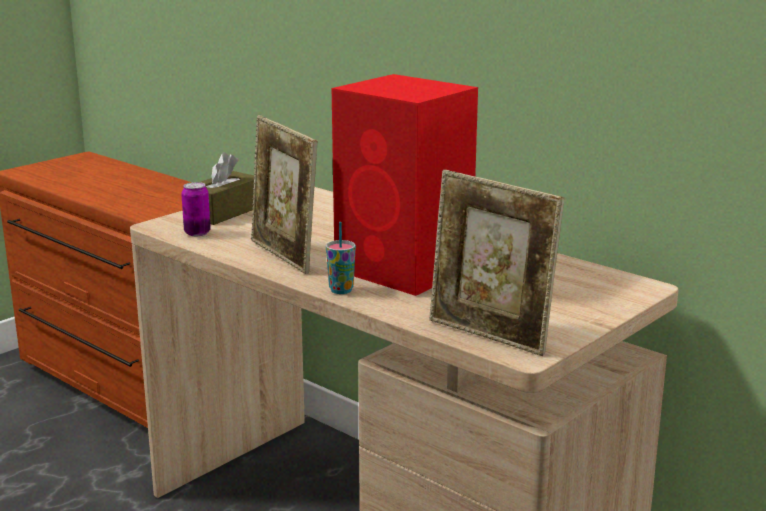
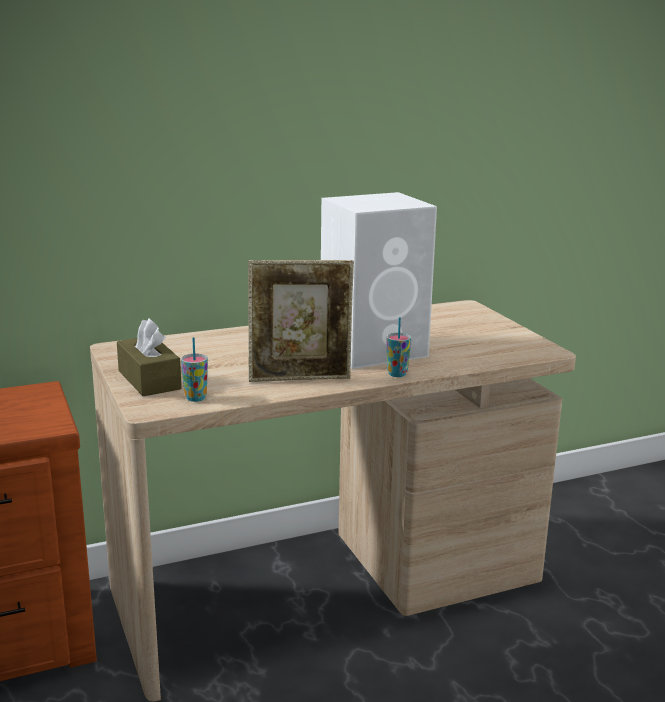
camera: 65 degrees left, 0 degrees up
(197, 233) = (195, 398): can -> cup
(406, 270) = (375, 350): red speaker -> white speaker
(489, 336) = (515, 353): picture frame -> none

